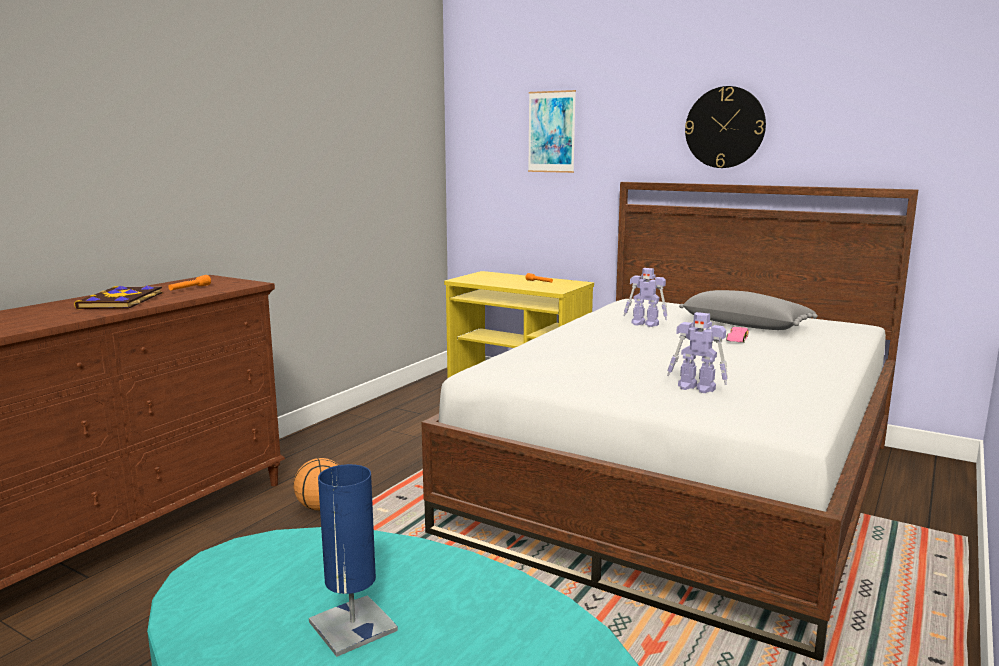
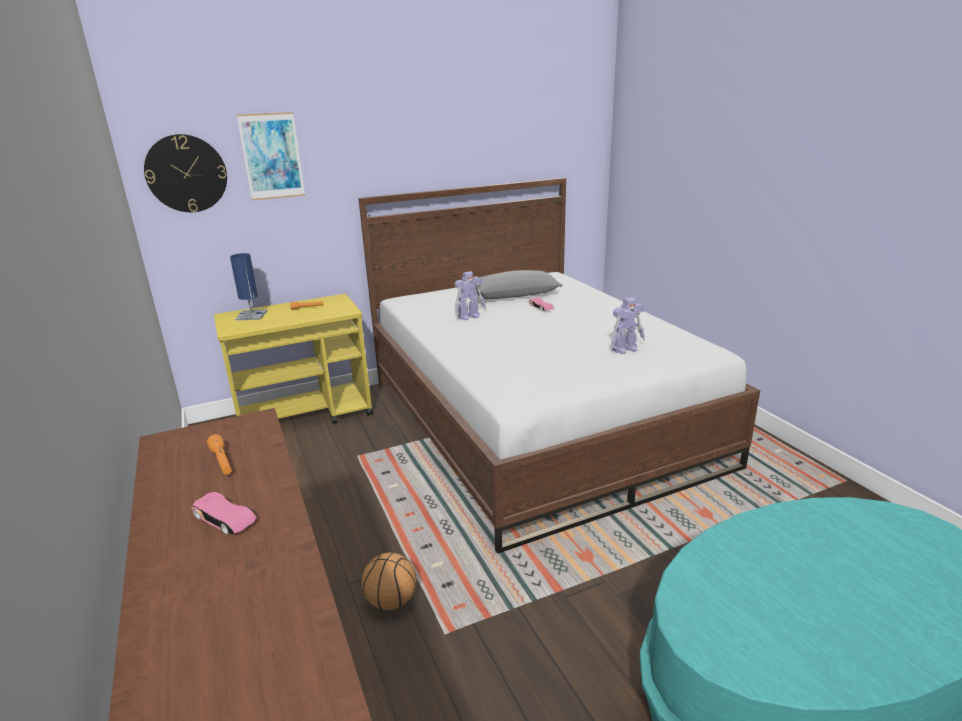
camera: 55 degrees left, 10 degrees up
(122, 301) = (225, 518): book -> pink toy car
(353, 626) = (827, 592): blue table lamp -> blue table lamp (251, 315)
(725, 127) = (437, 142): wall clock -> wall clock (186, 173)

